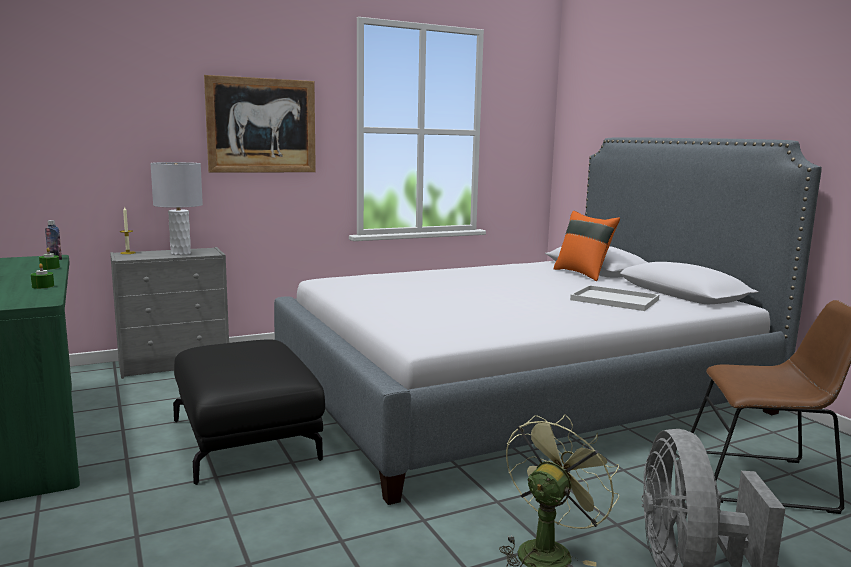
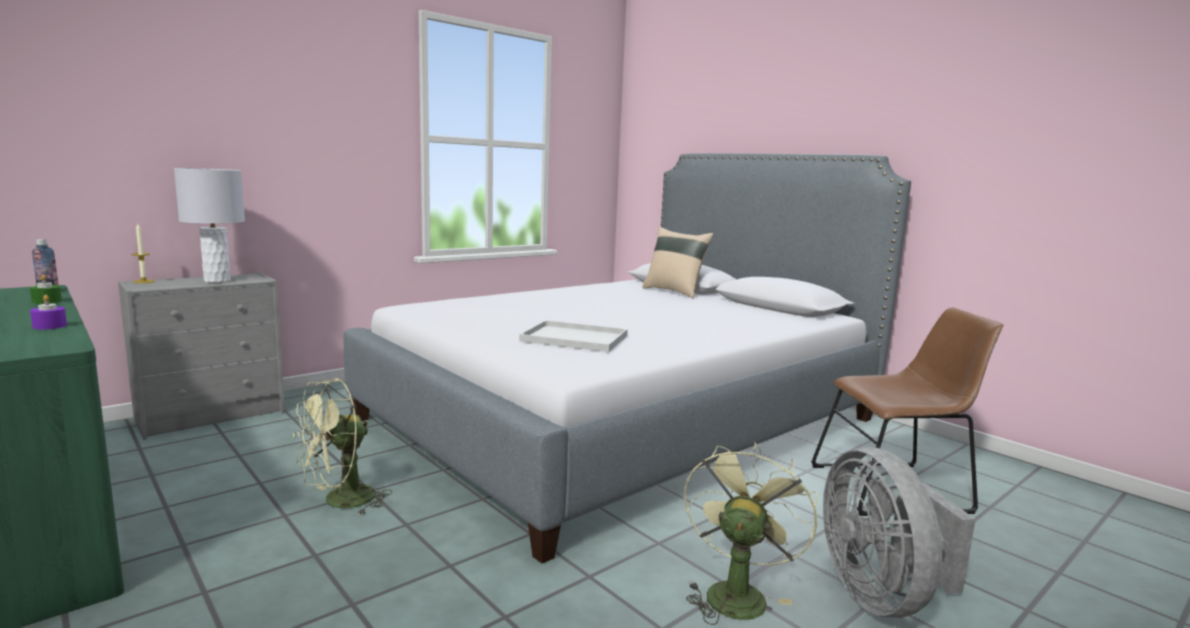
camera: 15 degrees left, 0 degrees up
(43, 286) = (50, 326): green candle -> purple candle
(247, 439) = (340, 502): black ottoman -> green fan
(261, 125) = (311, 128): picture -> none
(583, 274) = (674, 292): orange pillow -> beige pillow
(613, 300) = (724, 316): white tray -> white tray (572, 338)

